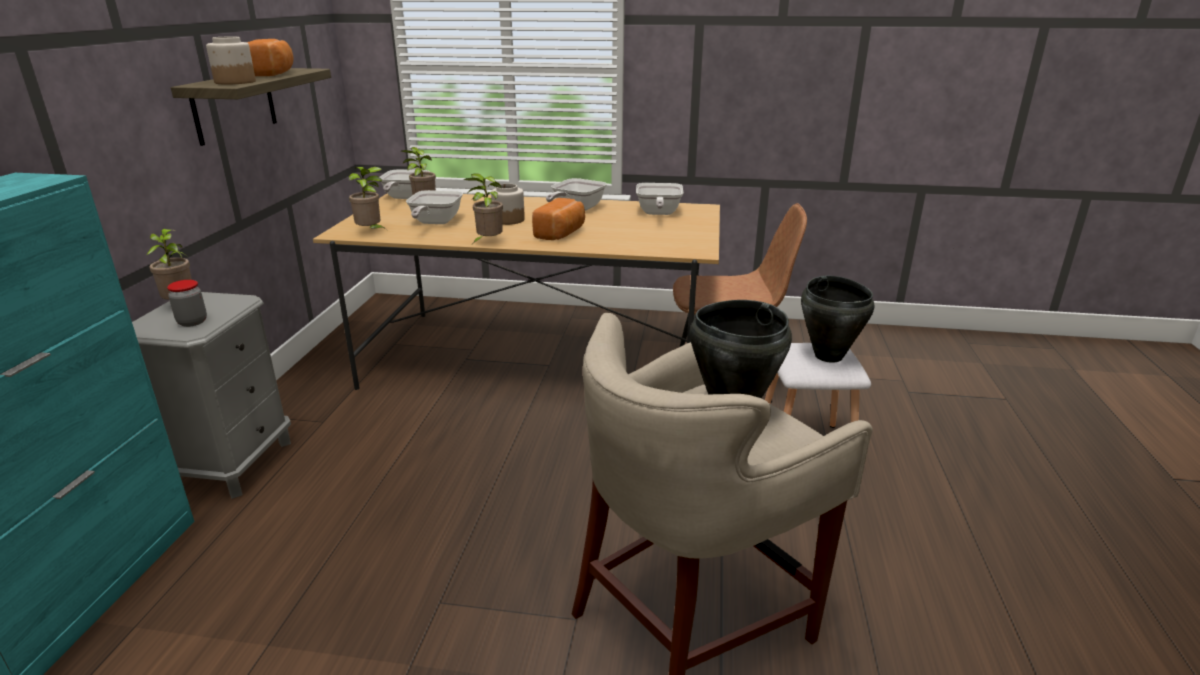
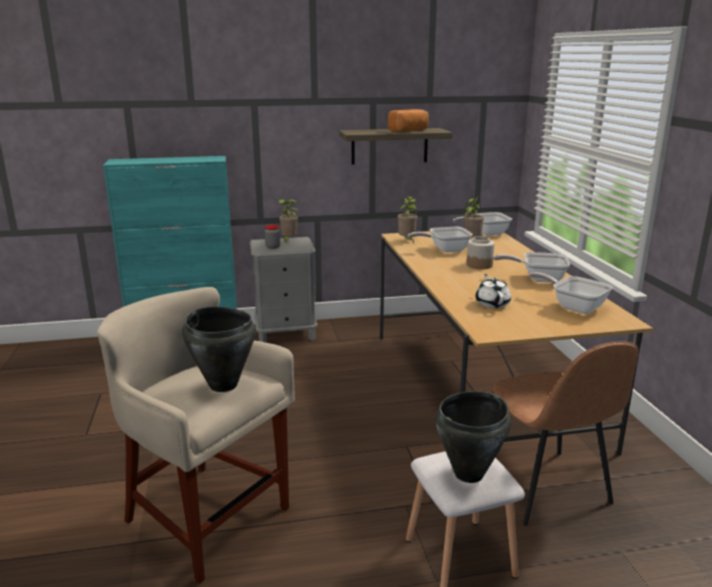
camera: 70 degrees right, 5 degrees down
(234, 82) = (366, 132): jar -> none
(488, 242) = (423, 269): potted plant -> none
(561, 233) = (470, 284): bread -> none
(625, 236) = (492, 303): none -> white teapot
(658, 213) = (574, 306): frying pan -> frying pan turned 60 degrees clockwise

